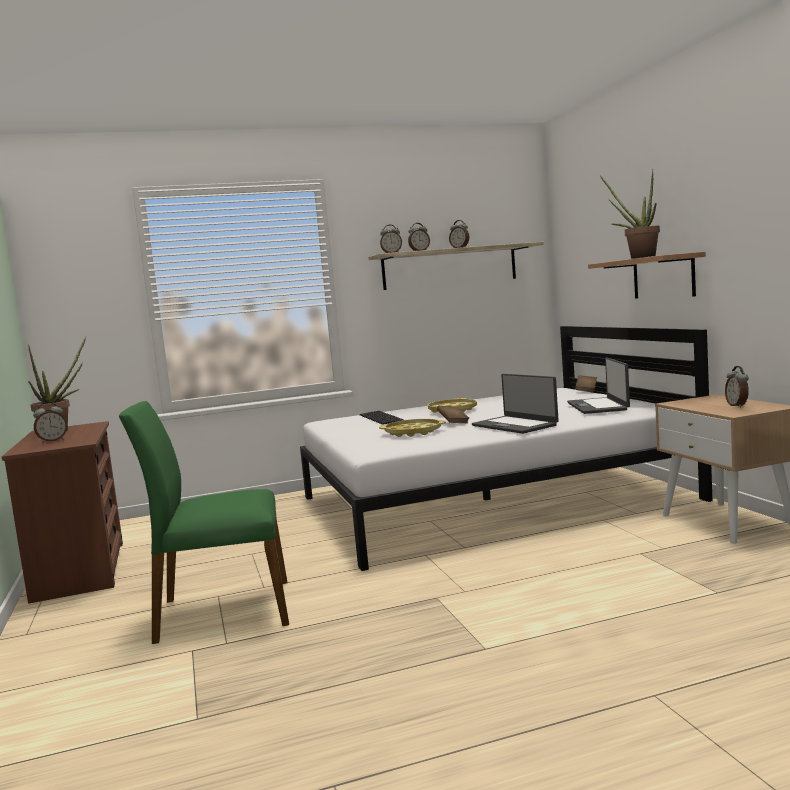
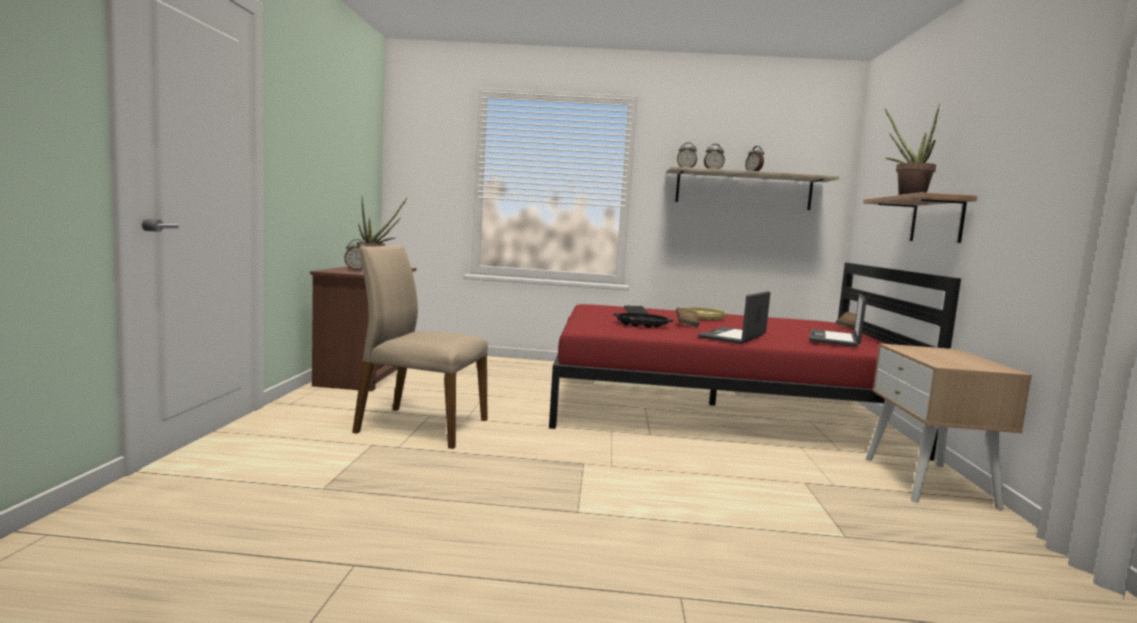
camera: 20 degrees right, 0 degrees up
(222, 611) = (420, 426): green chair -> beige chair
(413, 432) = (642, 324): yellow tray -> black tray
(491, 499) = (716, 405): white bed -> red bed
(515, 425) = (733, 336): laptop -> laptop turned 45 degrees clockwise
(737, 406) = (960, 360): alarm clock -> none

